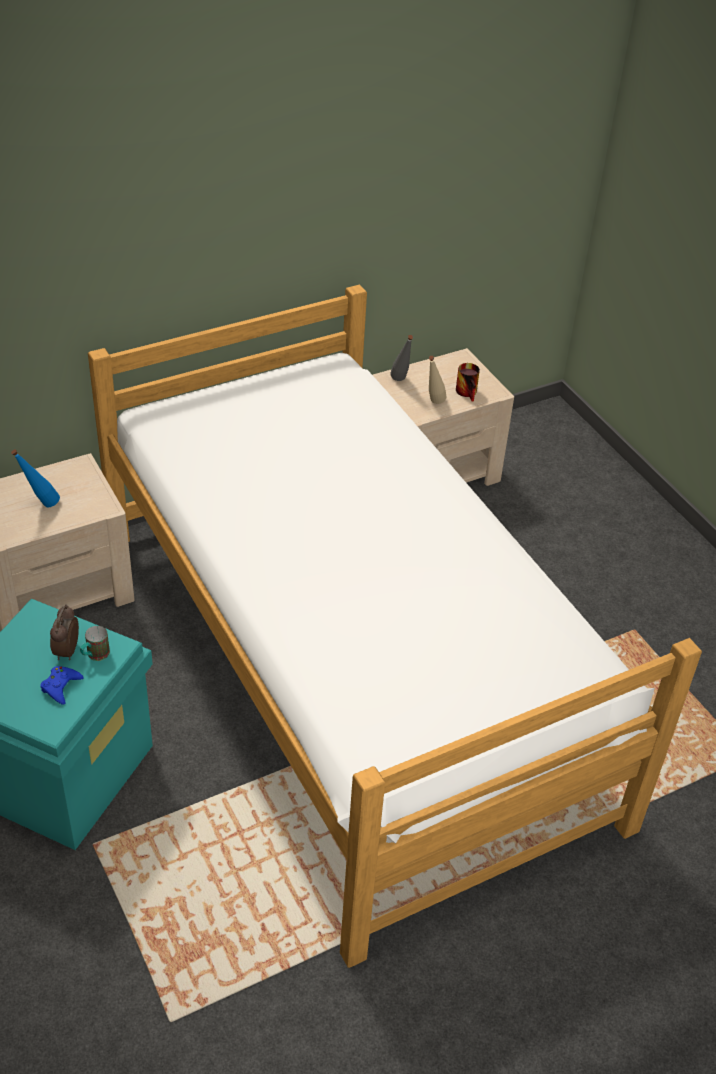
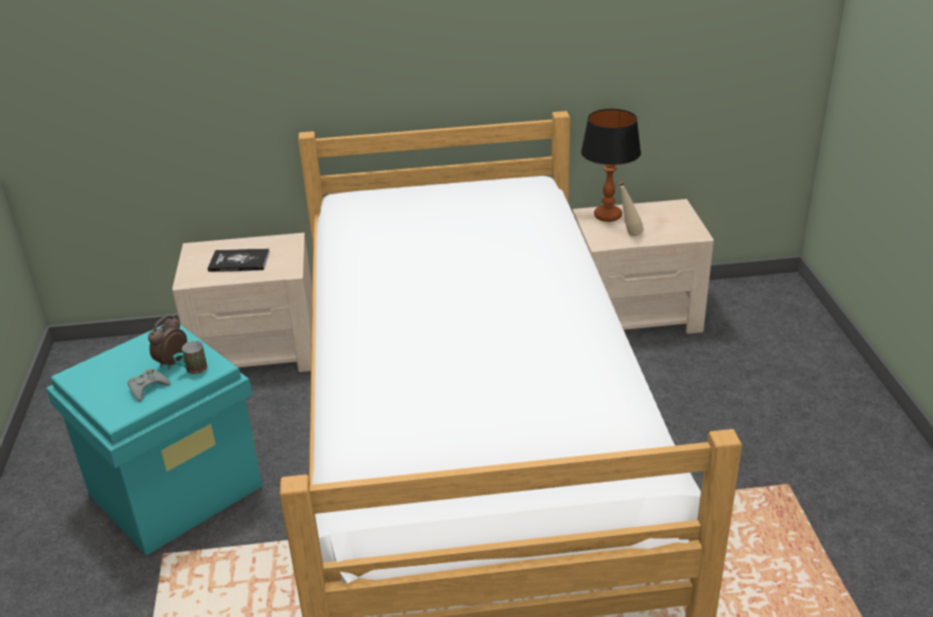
camera: 25 degrees right, 10 degrees down
(41, 505) = (239, 261): blue bottle -> book
(61, 687) = (147, 388): blue game controller -> grey game controller
(401, 382) = (607, 216): grey bottle -> table lamp
(469, 392) = (669, 231): mug -> none

